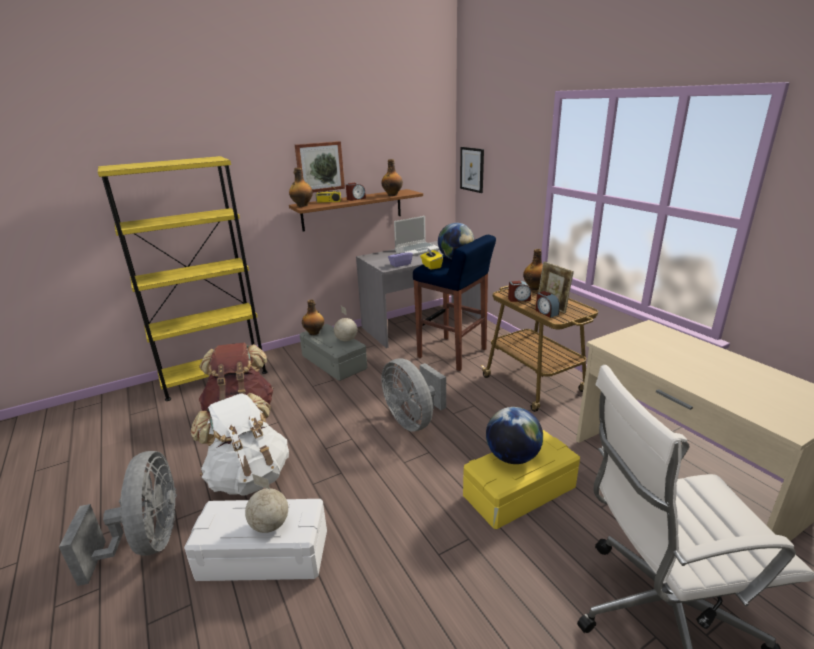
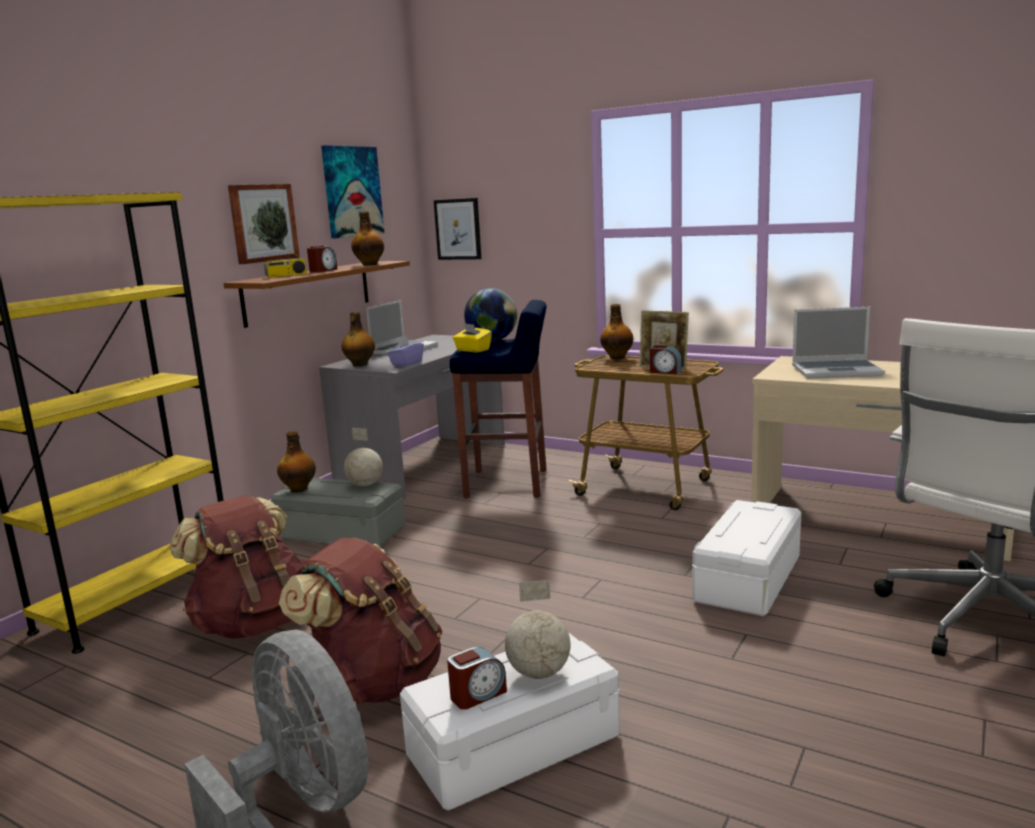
camera: 30 degrees left, 10 degrees down
(249, 476) = (374, 683): white backpack -> brown backpack
(302, 205) = (253, 280): bottle -> bottle (359, 364)
(393, 143) = (352, 191): none -> picture
(413, 420) = (541, 557): grey fan -> none
(512, 457) = (738, 527): globe -> none
(519, 299) = (616, 367): alarm clock -> alarm clock (477, 695)
(519, 493) = (749, 579): yellow storage box -> white storage box
(666, 352) = (837, 371): none -> laptop

